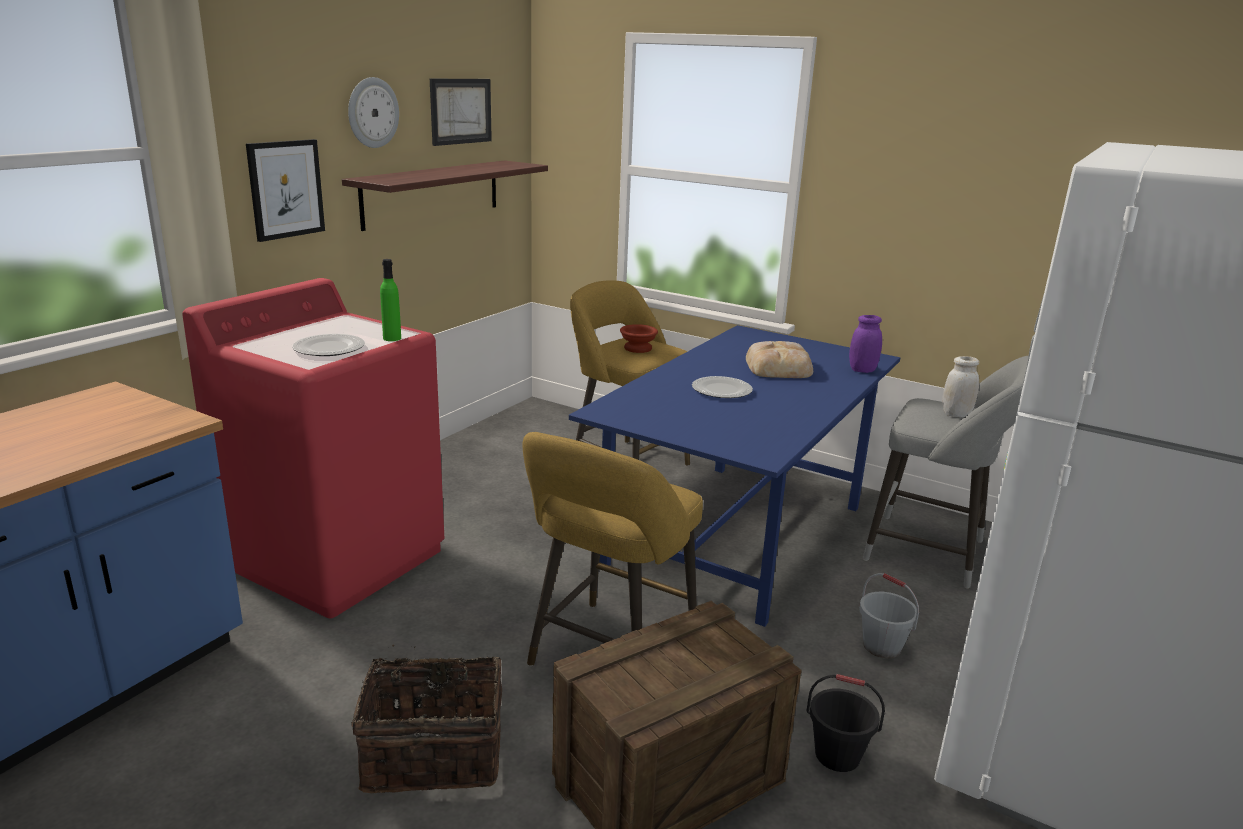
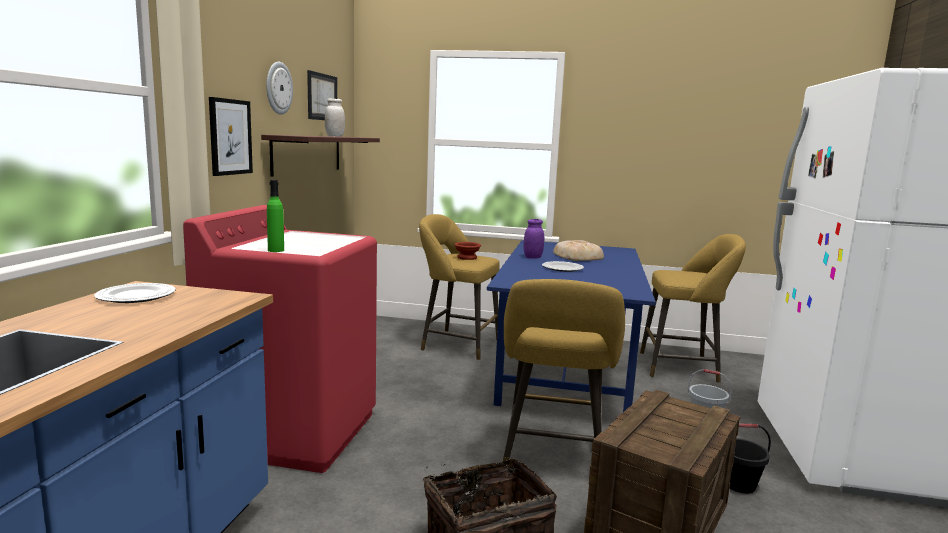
camera: 20 degrees left, 10 degrees down
(330, 348) = (315, 246): plate -> plate (137, 296)
(392, 338) = (351, 239): green bottle -> green bottle (276, 250)
(862, 370) = (625, 254): purple jar -> purple jar (533, 257)
(932, 553) = (683, 368): grey stool -> yellow stool
(956, 414) = (691, 274): white jar -> white jar (334, 136)

